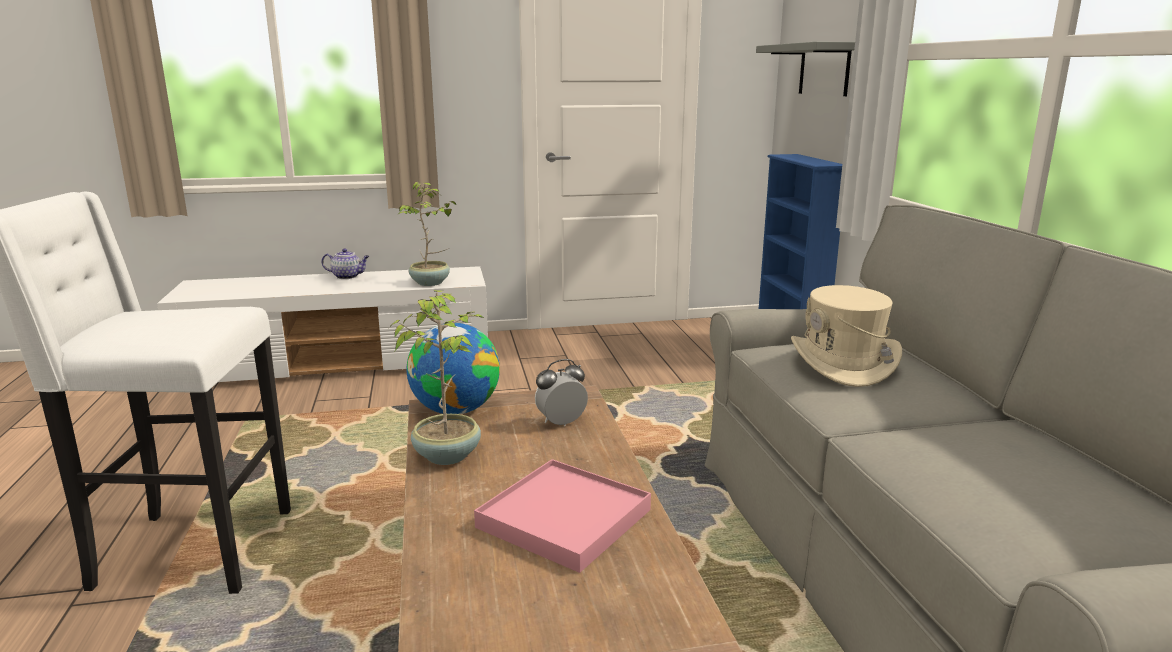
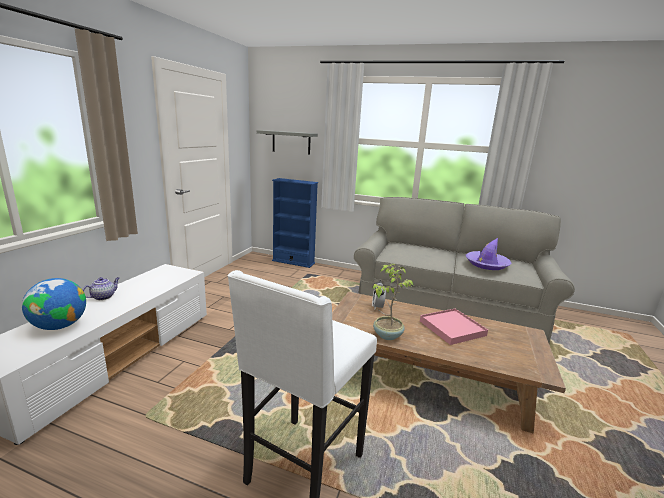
camera: 60 degrees left, 0 degrees up
(431, 283) = (172, 281): potted plant -> none
(455, 410) = (343, 322): globe -> globe (59, 326)
(843, 364) = (416, 252): beige hat -> none
(965, 457) = (486, 264): none -> purple hat

